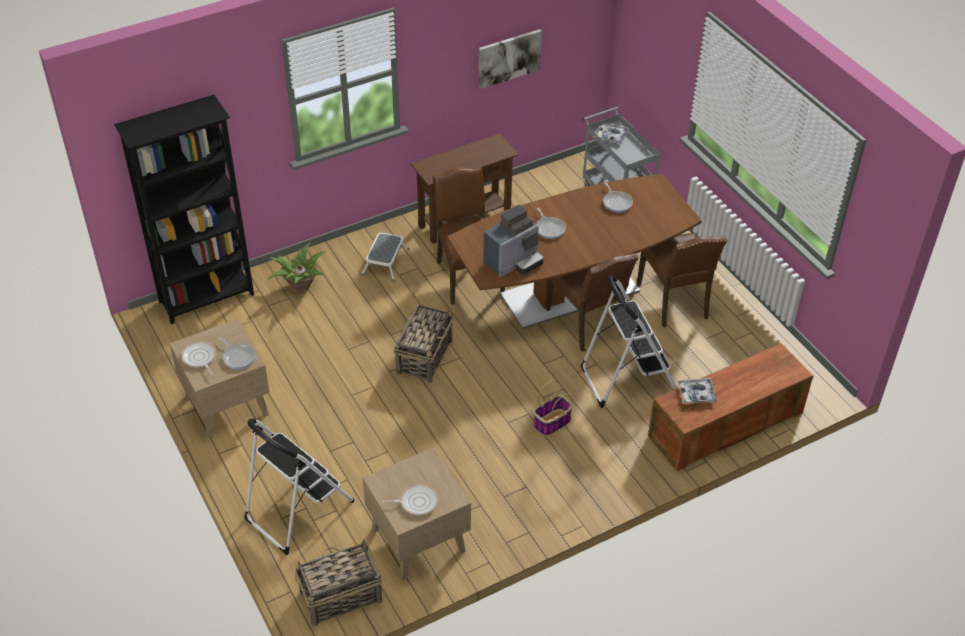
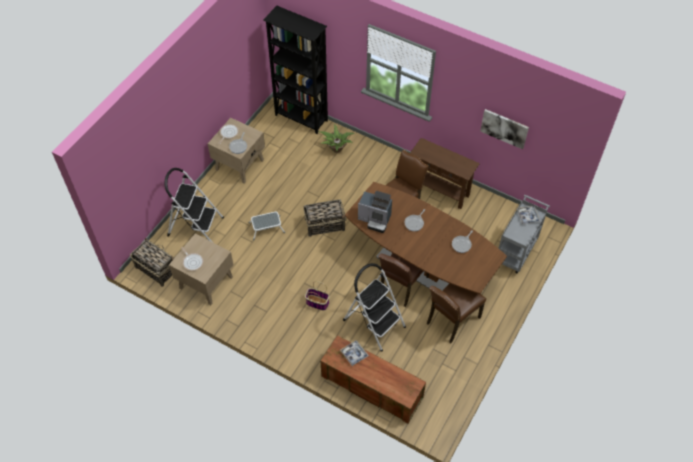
camera: 60 degrees right, 10 degrees up
(385, 262) = (380, 173): grey step ladder -> grey step ladder (266, 227)

